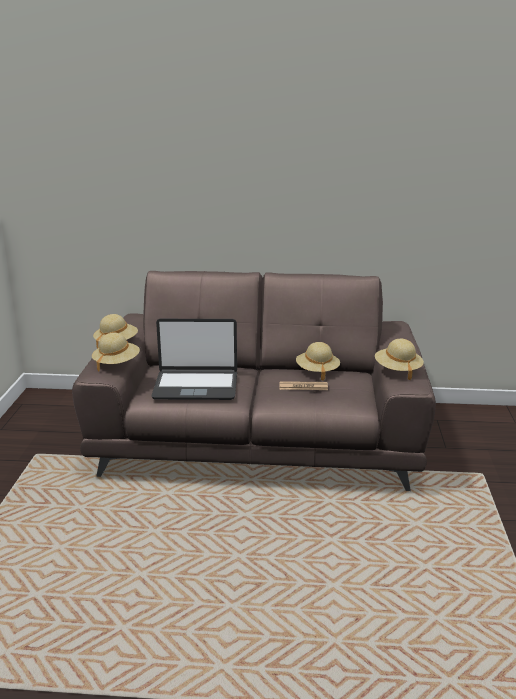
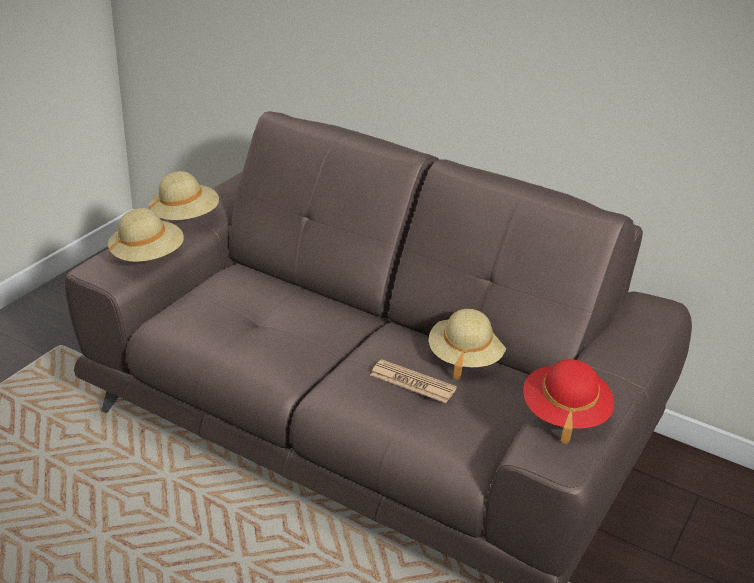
camera: 25 degrees right, 10 degrees up
(196, 386) = (252, 326): laptop -> none
(397, 370) = (564, 413): beige hat -> red hat

